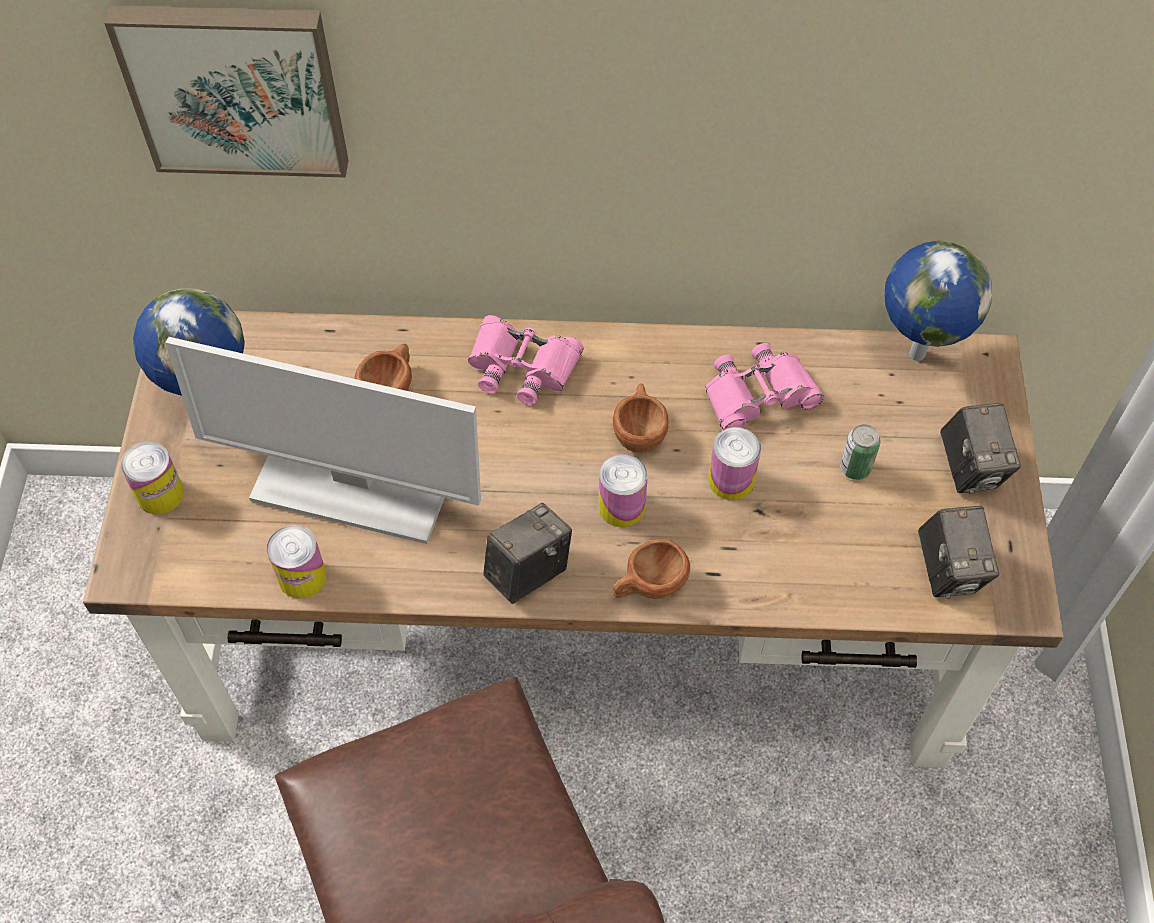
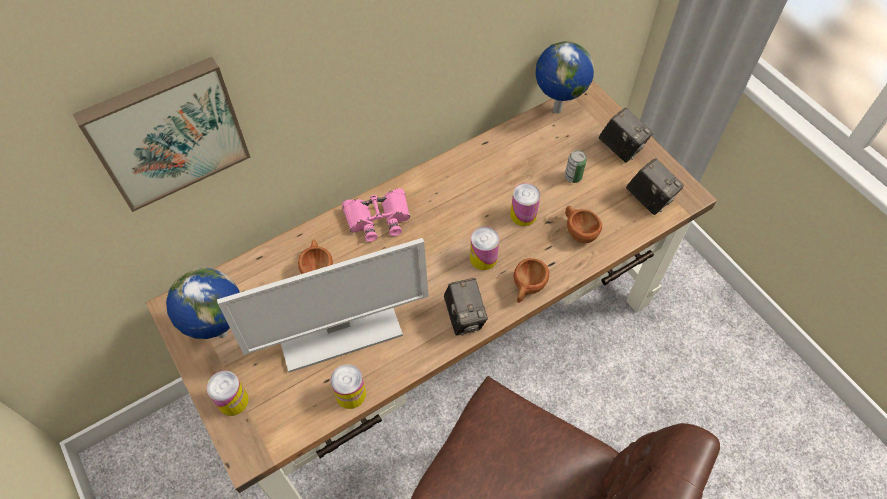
camera: 35 degrees left, 0 degrees up
(528, 571) = (464, 317): camera -> camera turned 150 degrees clockwise
(639, 430) = (461, 216): brown cup -> brown cup (578, 231)
(758, 395) = (503, 168): pink binoculars -> none

